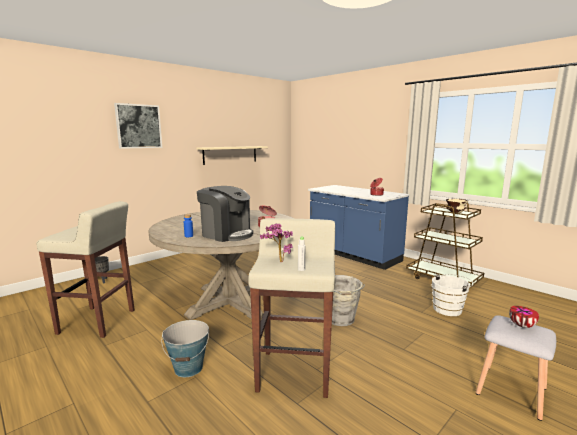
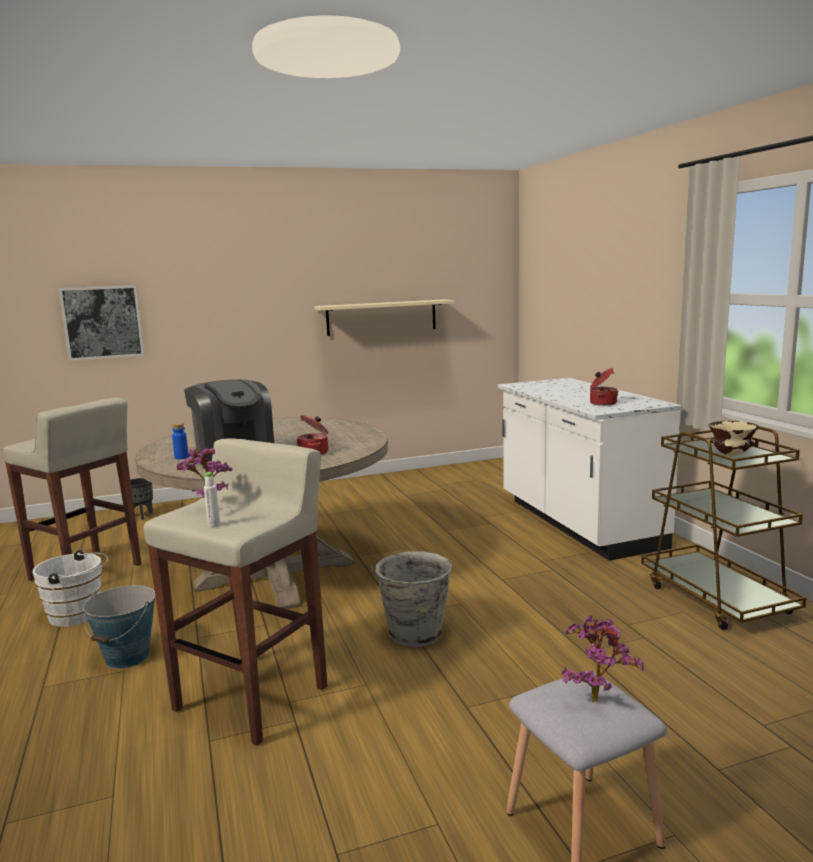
camera: 25 degrees right, 0 degrees up
(138, 126) = (213, 275): picture -> picture (103, 322)
(353, 255) = (577, 524): blue counter -> white counter
(449, 309) = (651, 658): white bucket -> white bucket (79, 615)
(522, 326) = (595, 698): bowl -> potted plant

